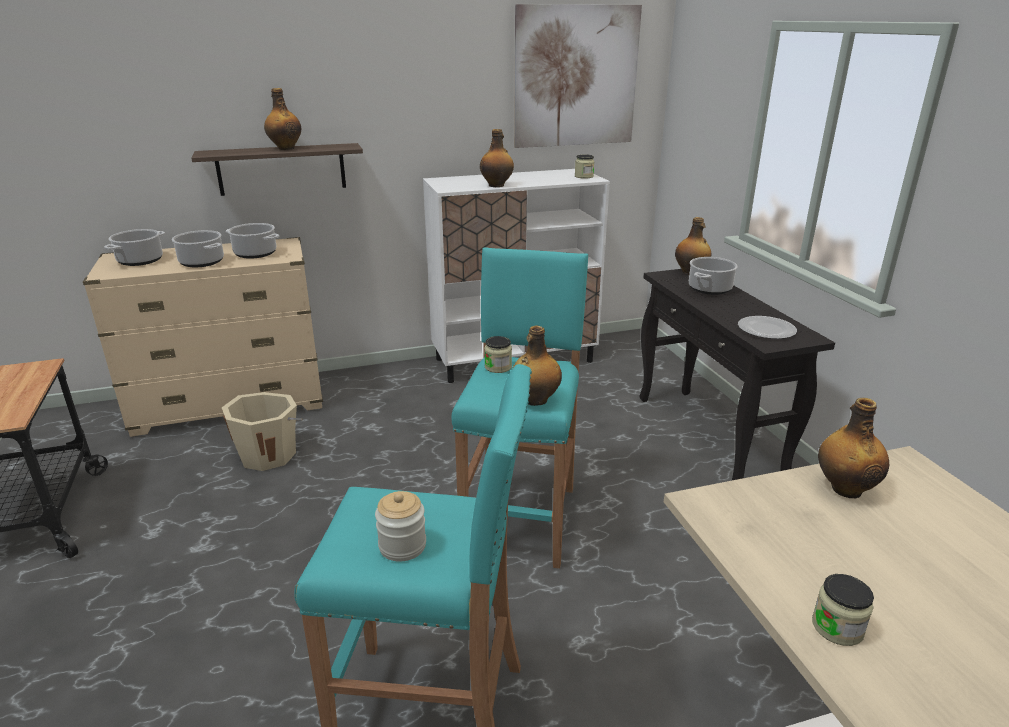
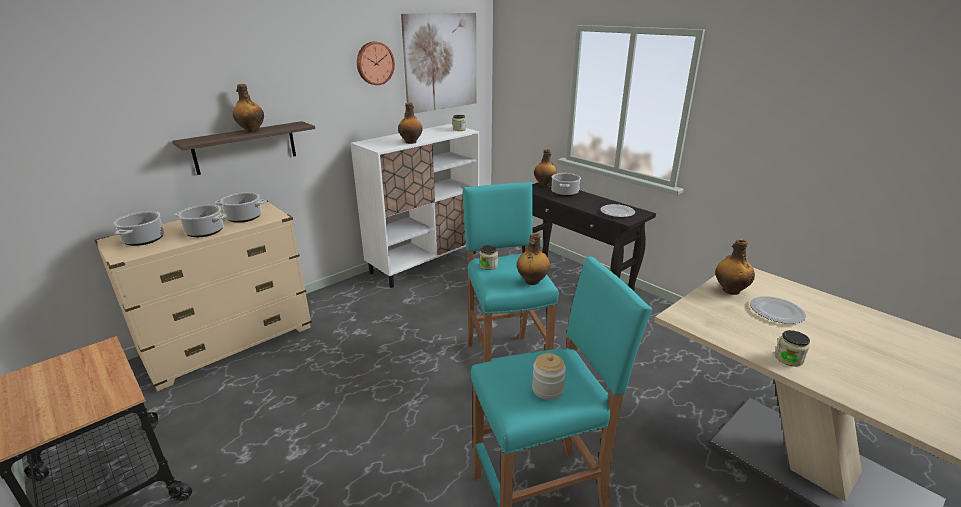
camera: 25 degrees left, 0 degrees up
(268, 454) = (294, 372): beige bucket -> none
(468, 72) = (374, 63): none -> wall clock
(901, 547) = (777, 312): none -> plate

